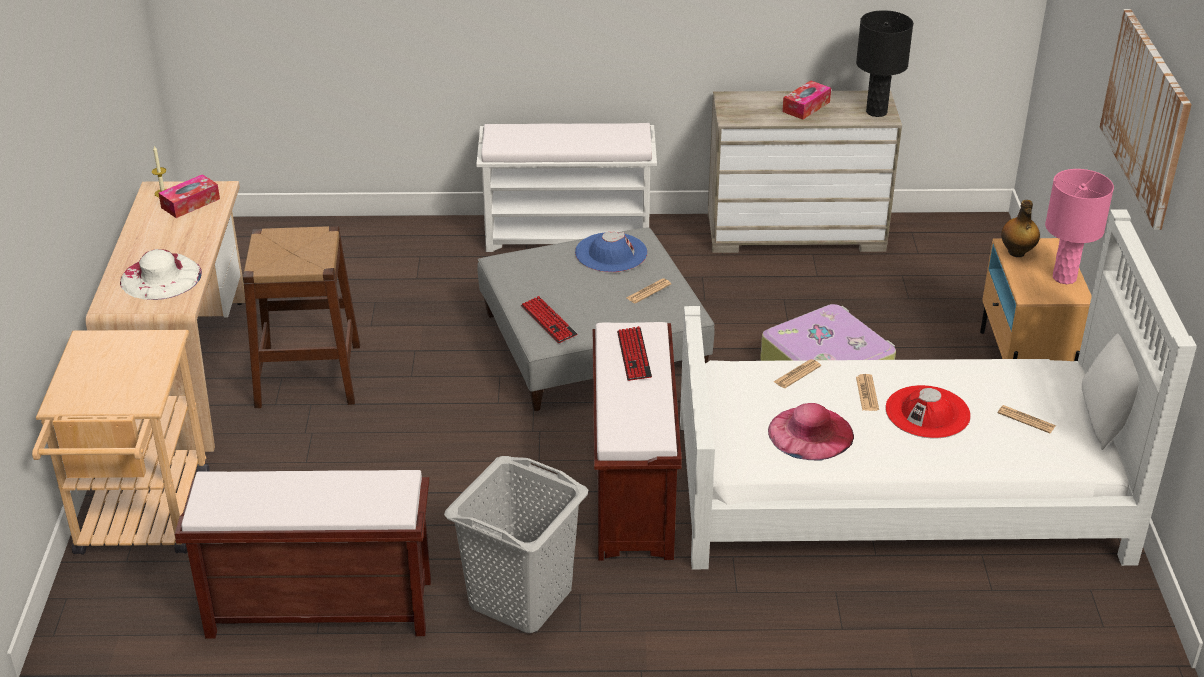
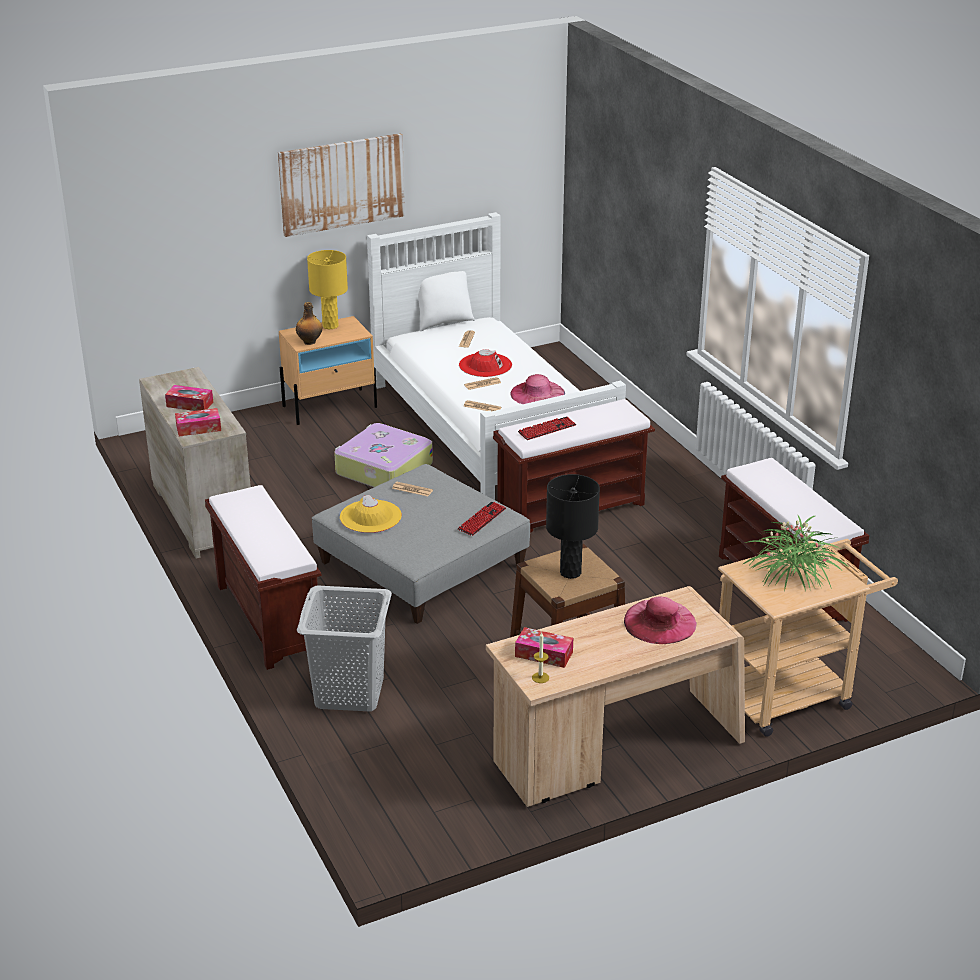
camera: 115 degrees left, 5 degrees down
(119, 371) = (792, 573): none -> potted plant
(160, 277) = (659, 622): white hat -> pink hat
(519, 598) = (701, 521): grey laundry basket -> grey laundry basket (350, 693)
(569, 234) = (267, 618): white bench -> brown bench
(611, 253) = (370, 517): blue hat -> yellow hat
(746, 103) = (198, 428): none -> tissue box
(876, 112) = (182, 378): black table lamp -> black table lamp (571, 572)
(1064, 277) = (330, 326): pink table lamp -> yellow table lamp

